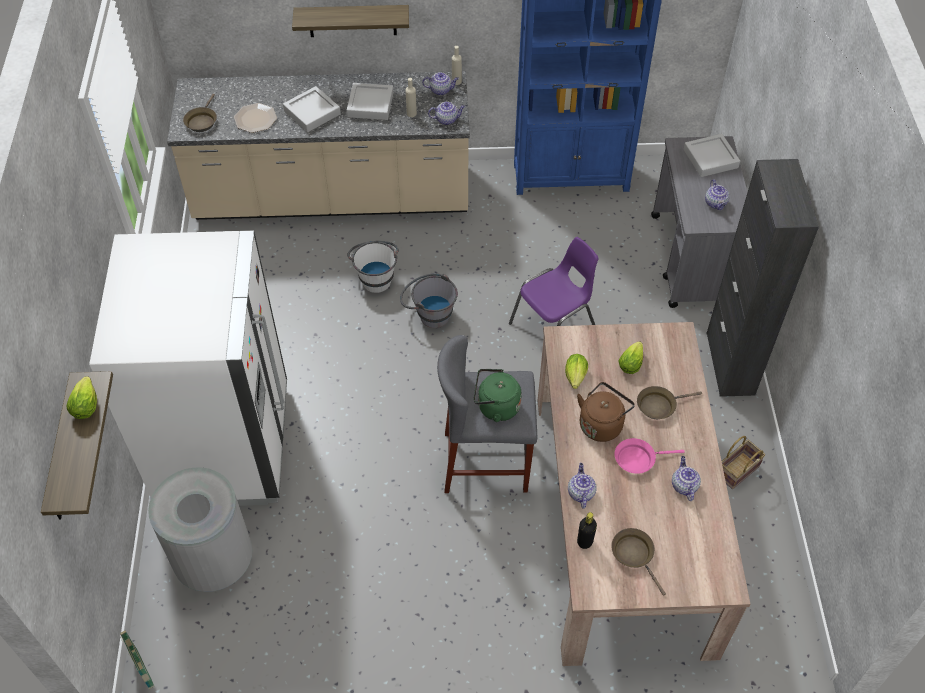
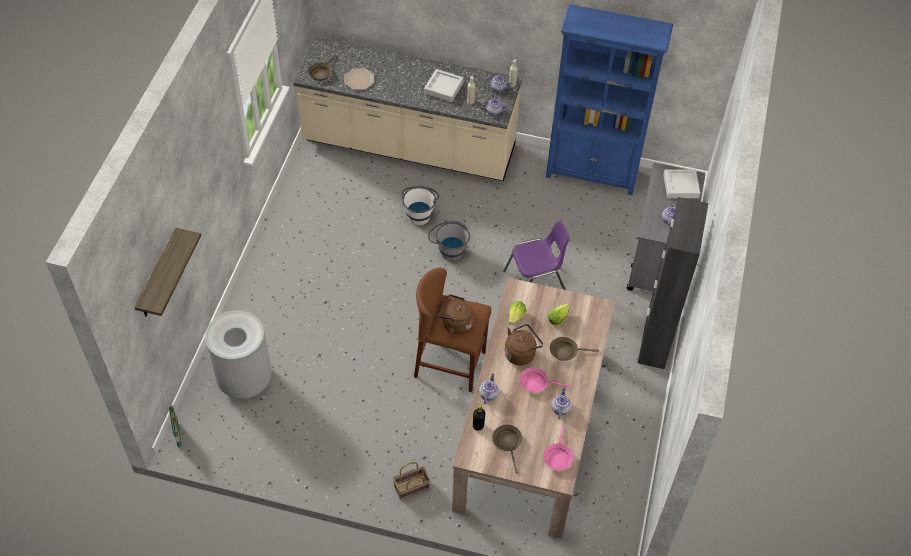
camera: 15 degrees right, 0 degrees up
(86, 404) = (179, 249): lettuce -> none
(225, 445) = (276, 305): white fridge -> none
(312, 112) = (400, 84): grey tray -> none
(352, 20) = (444, 25): shelf -> none
(486, 462) = (450, 364): grey stool -> brown stool
(495, 407) = (455, 323): green kettle -> brown kettle
(708, 554) = (557, 456): none -> pink frying pan
(737, 472) = (627, 419): basket -> basket (411, 488)

